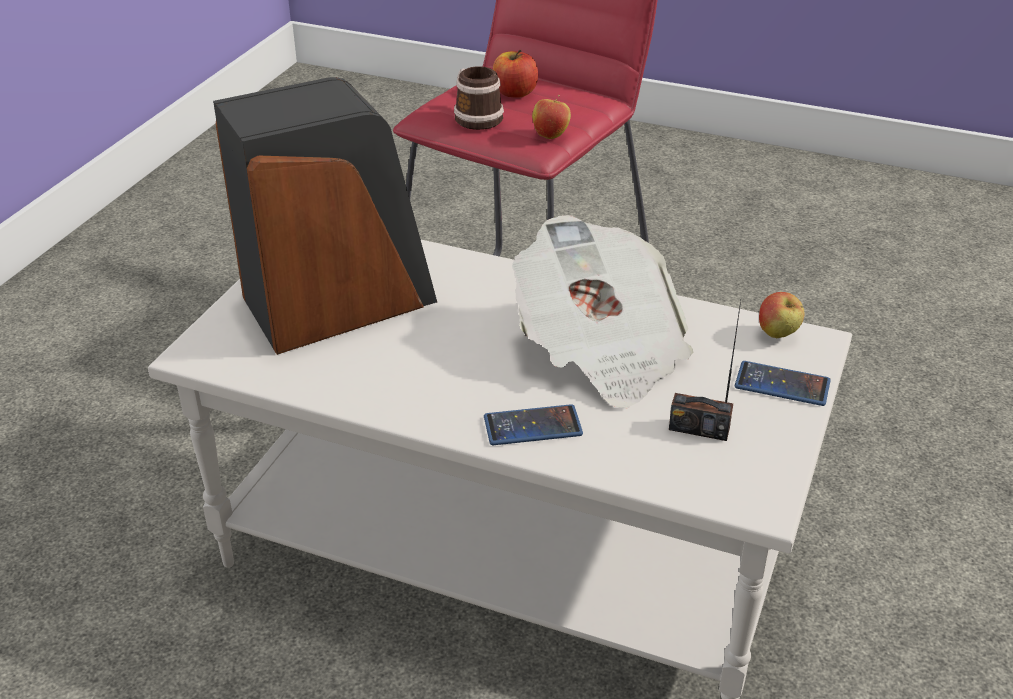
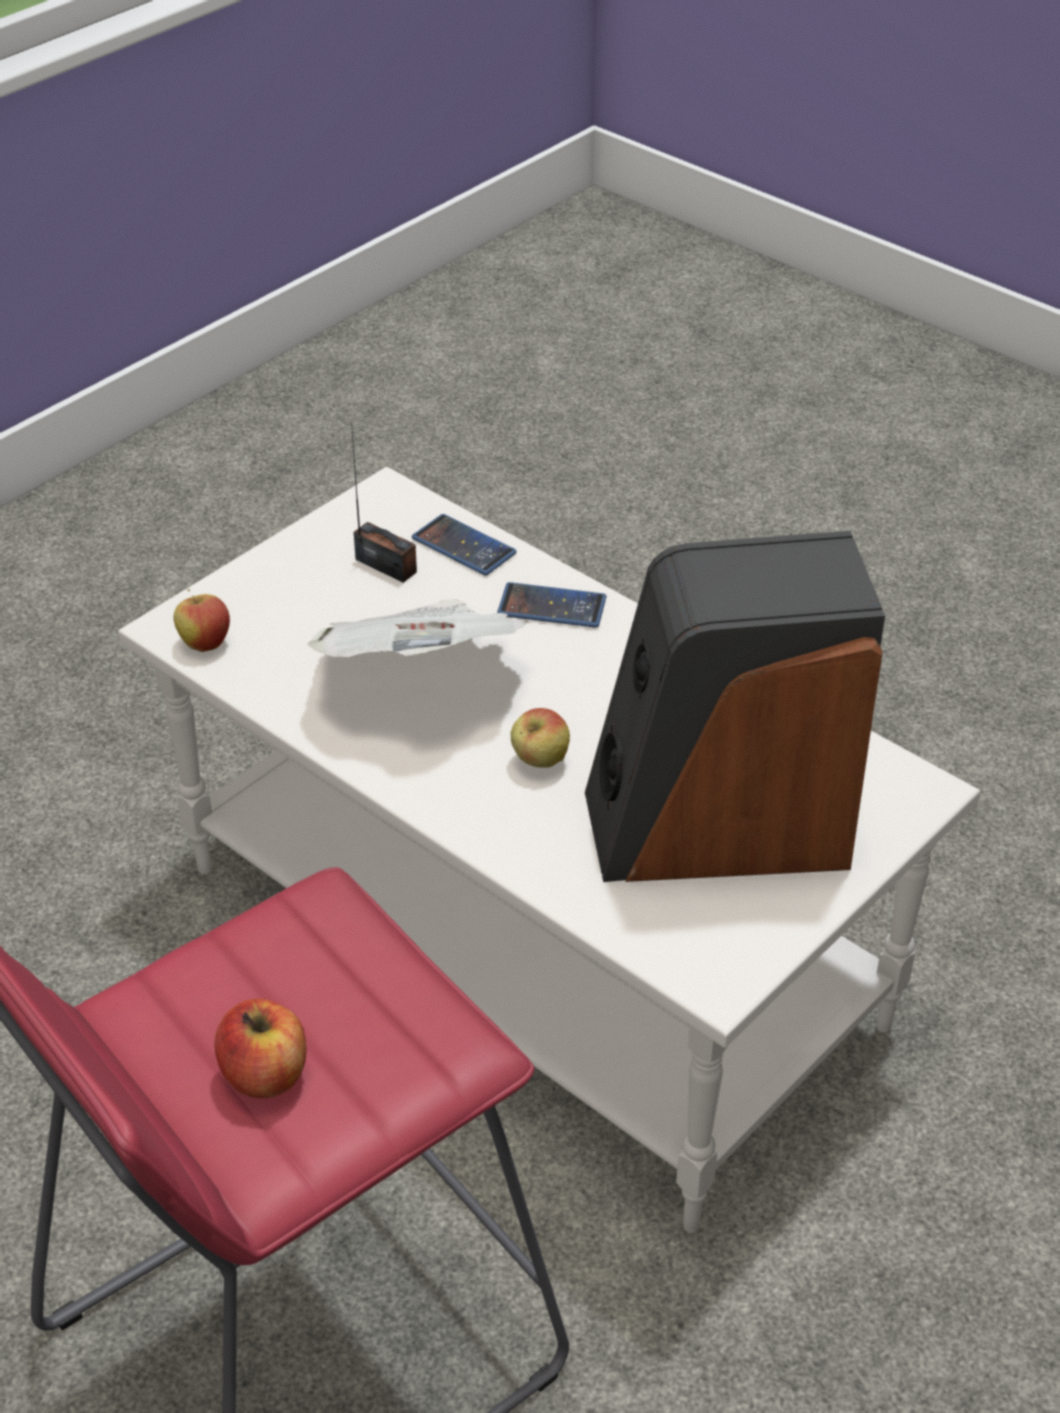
camera: 160 degrees left, 5 degrees up
(475, 116) = (382, 1013): mug -> none
(550, 135) = (285, 919): apple -> apple (540, 762)
(782, 384) = (259, 588): phone -> phone (463, 546)

